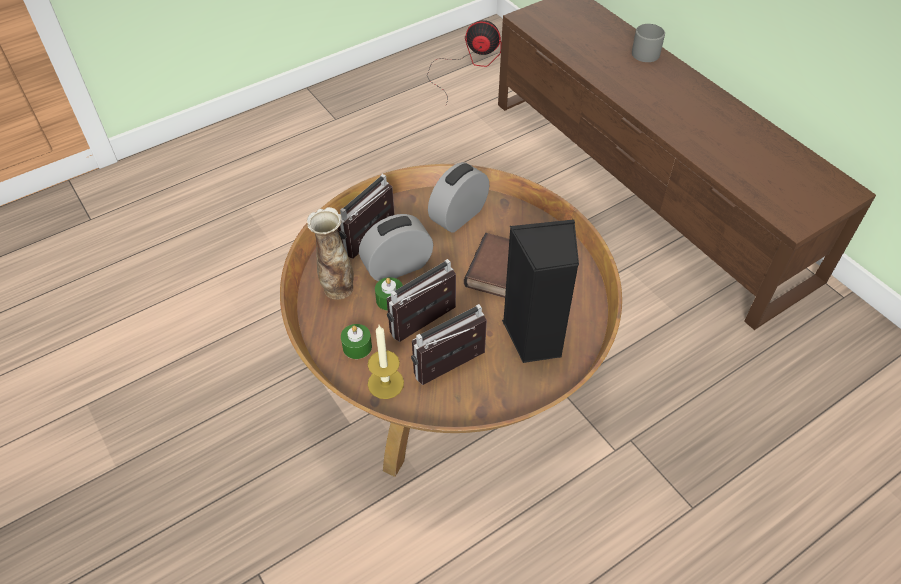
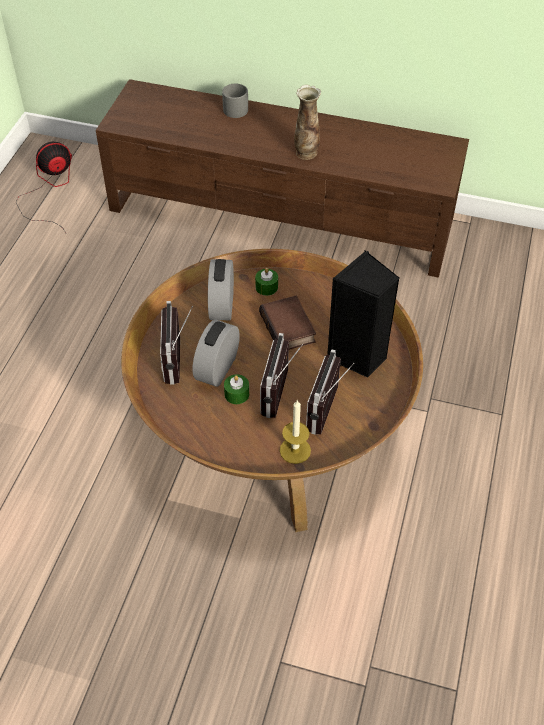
camera: 40 degrees left, 0 degrees up
(337, 288) = (190, 411): vase -> vase (306, 153)
(357, 347) = (249, 440): green candle -> green candle (266, 287)

